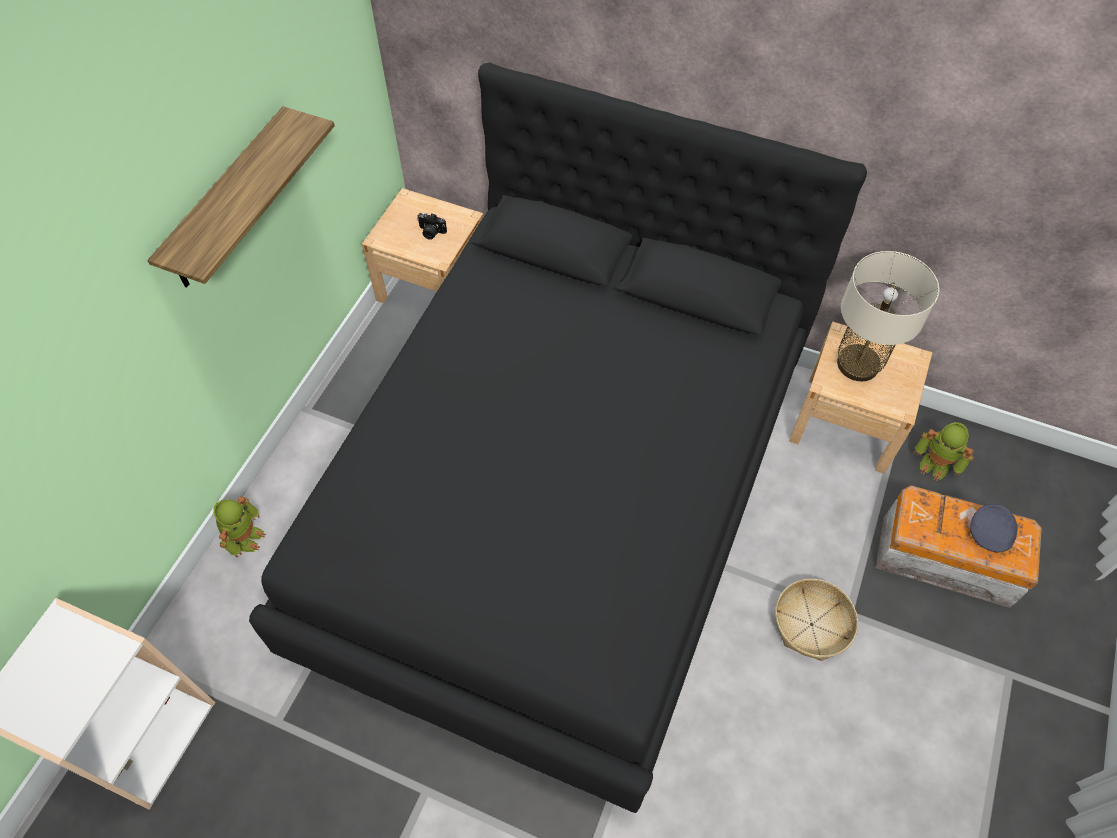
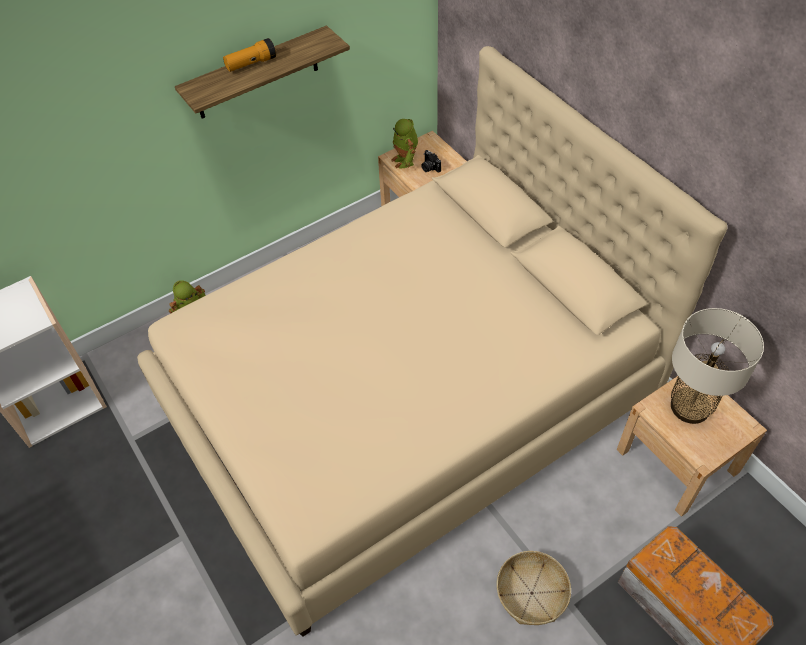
camera: 35 degrees right, 5 degrees down
(228, 191) = (251, 64): none -> flashlight
(559, 499) = (408, 399): black bed -> beige bed
(935, 464) = (734, 534): toy robot -> toy robot (405, 160)
(989, 531) = (719, 600): grey cap -> none

